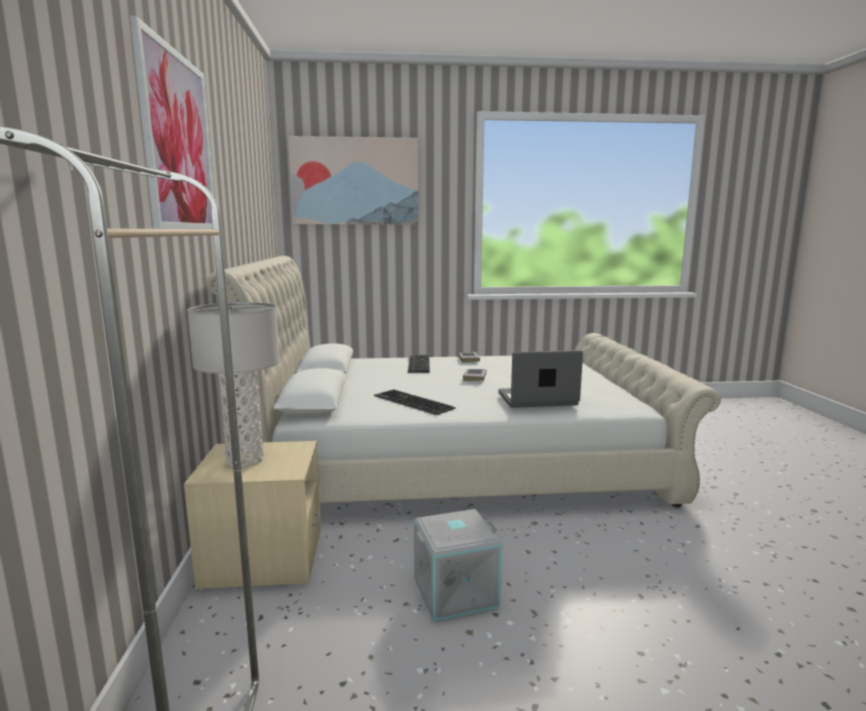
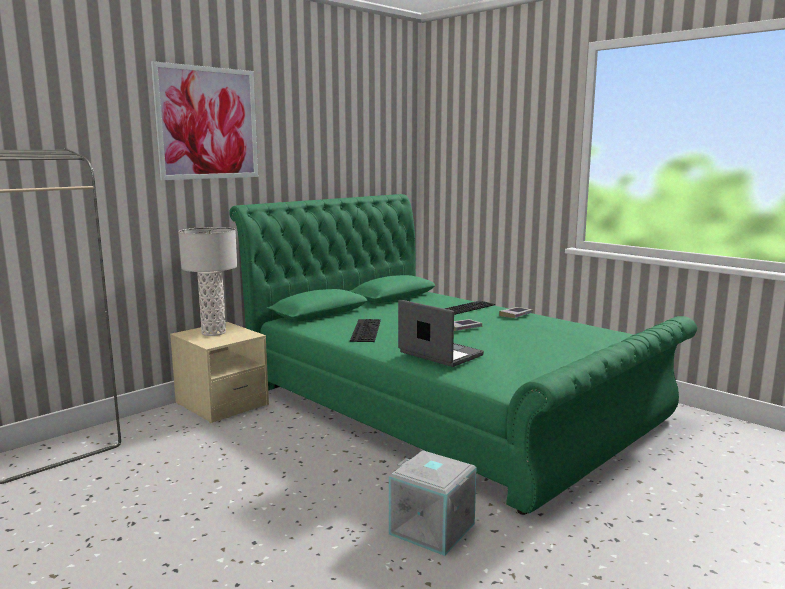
camera: 50 degrees right, 0 degrees up
(355, 181) = (476, 125): picture -> none
(455, 591) = (254, 463): grey storage box -> grey storage box (433, 528)
(457, 457) = (446, 403): beige bed -> green bed

